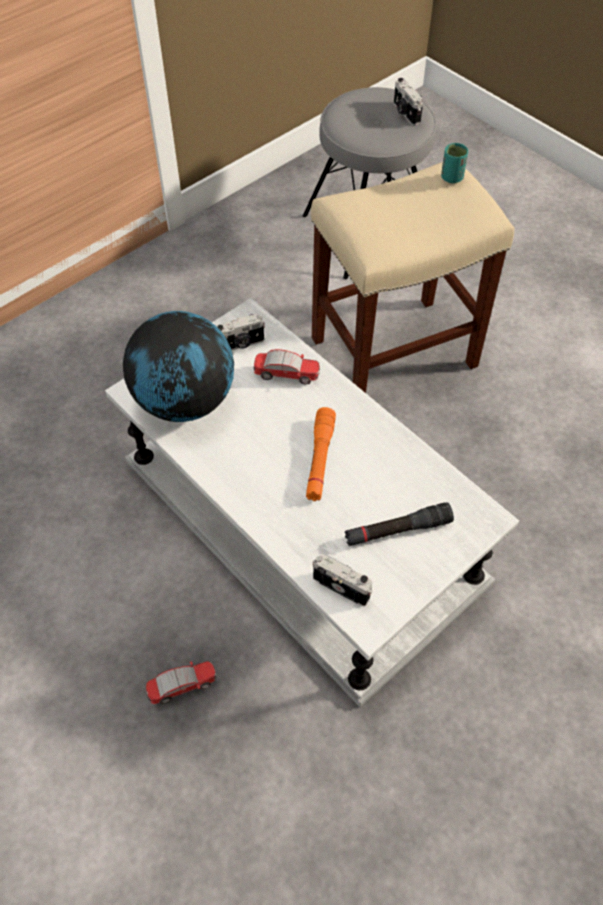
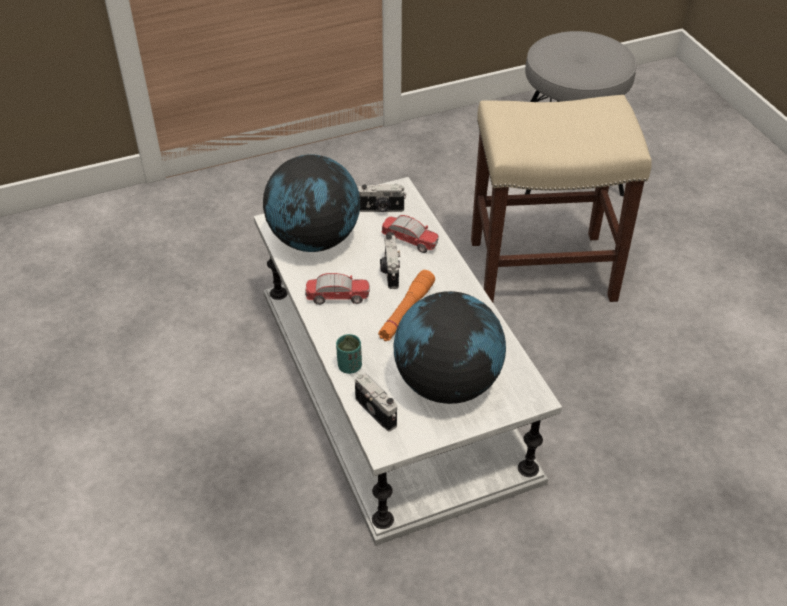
camera: 20 degrees right, 10 degrees down
(182, 686) = (230, 480): toy car -> toy car (337, 297)
(397, 530) = (447, 383): black flashlight -> globe
(405, 113) = (608, 57): camera -> camera (390, 272)
(451, 177) = (610, 108): turquoise cup -> turquoise cup (349, 366)

